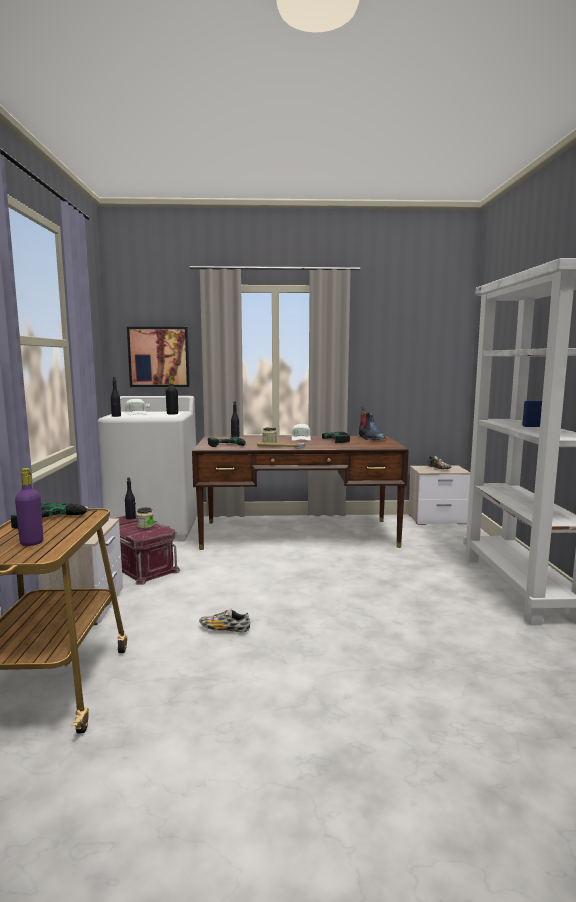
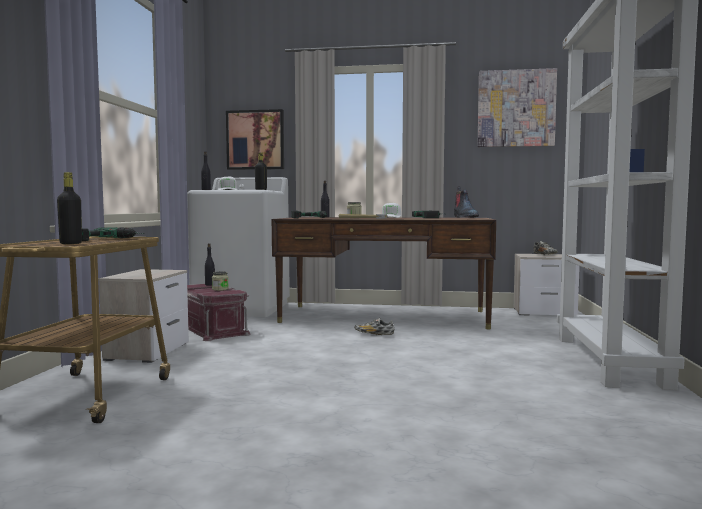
camera: 10 degrees right, 5 degrees down
(32, 543) = (71, 243): purple bottle -> black bottle
(224, 630) = (270, 372): shoe -> shoe (374, 334)
(413, 332) = (516, 108): none -> picture

